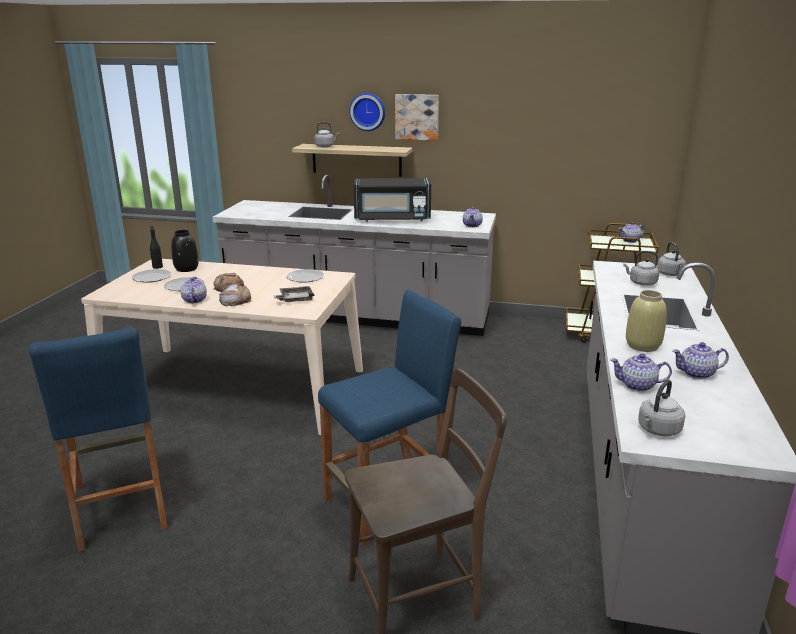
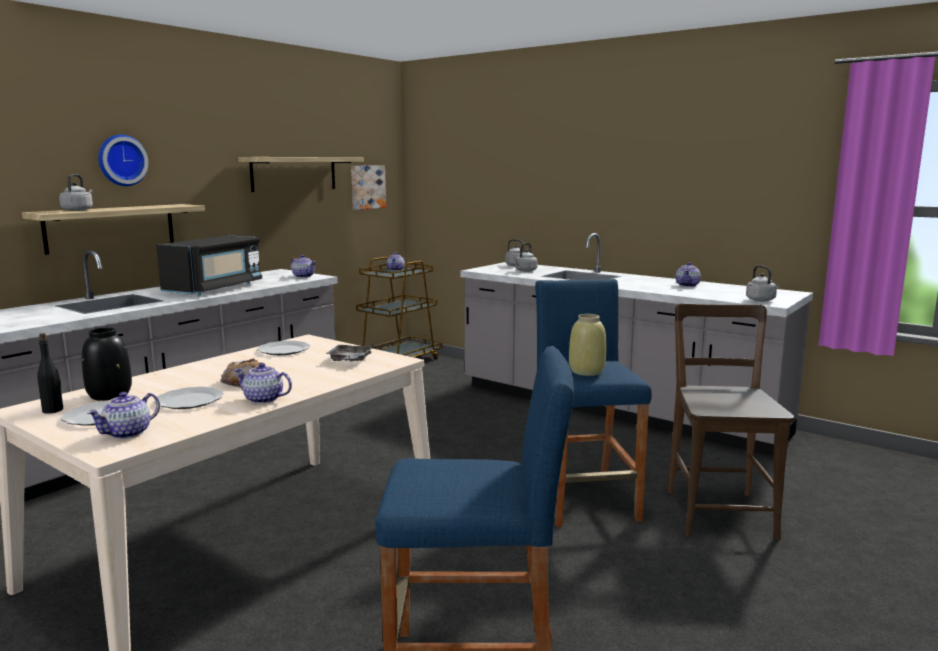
camera: 65 degrees left, 10 degrees down
(235, 300) = (304, 382): bread -> none
(417, 117) = (184, 165): picture -> picture (367, 187)
(527, 128) = (294, 173): none -> shelf
(638, 385) = (699, 294): teapot -> teapot (128, 433)
(642, 346) = (638, 286): beige vase -> beige vase (586, 372)

